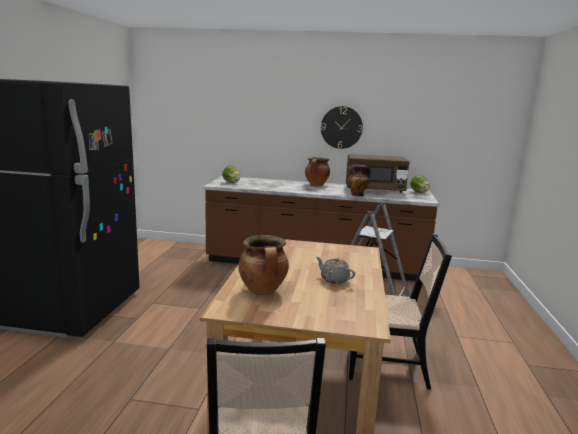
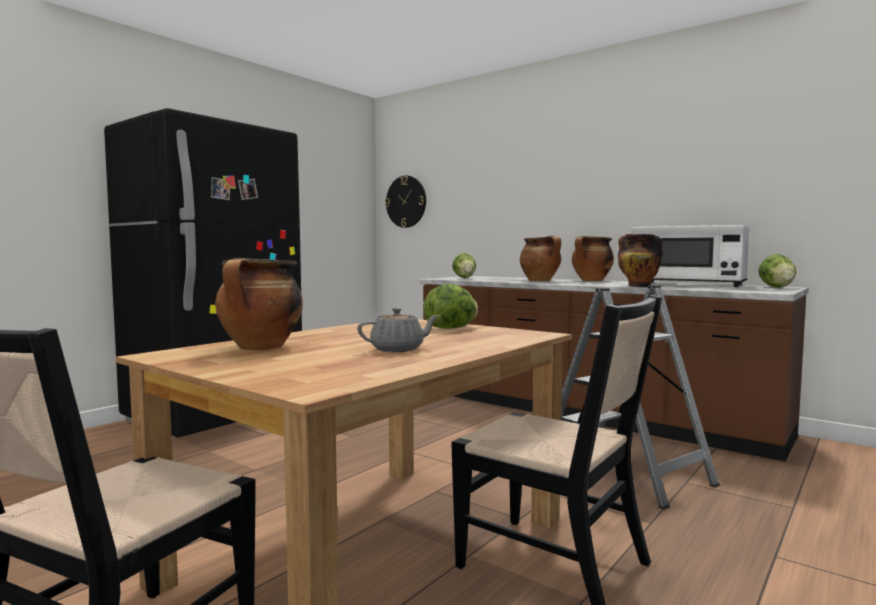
camera: 30 degrees right, 10 degrees down
(290, 187) = (541, 281): none -> cooking pot
(314, 249) = (451, 328): none -> lettuce
(334, 279) = (398, 349): grey teapot -> grey teapot turned 90 degrees clockwise
(341, 127) = (637, 188): wall clock -> wall clock (406, 201)
(374, 189) = (687, 284): brown microwave -> white microwave

